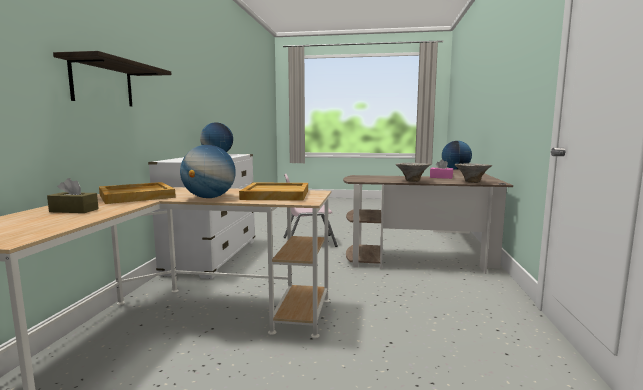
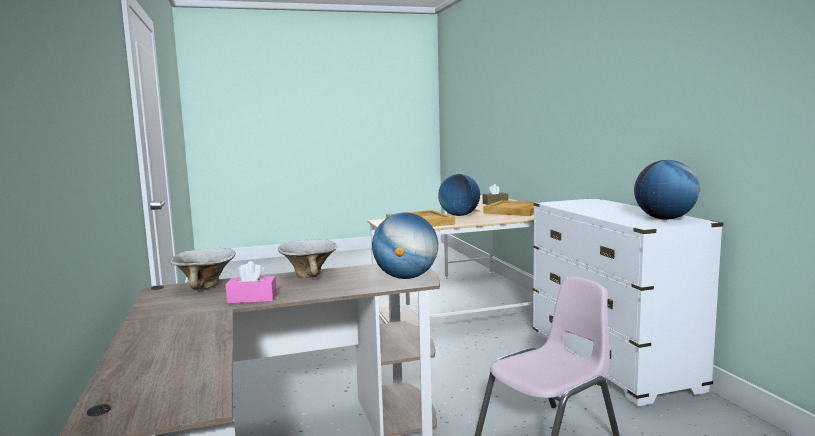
camera: 155 degrees right, 0 degrees up
(102, 83) = (567, 119): shelf -> none
(455, 169) = (163, 387): globe -> globe (406, 277)

